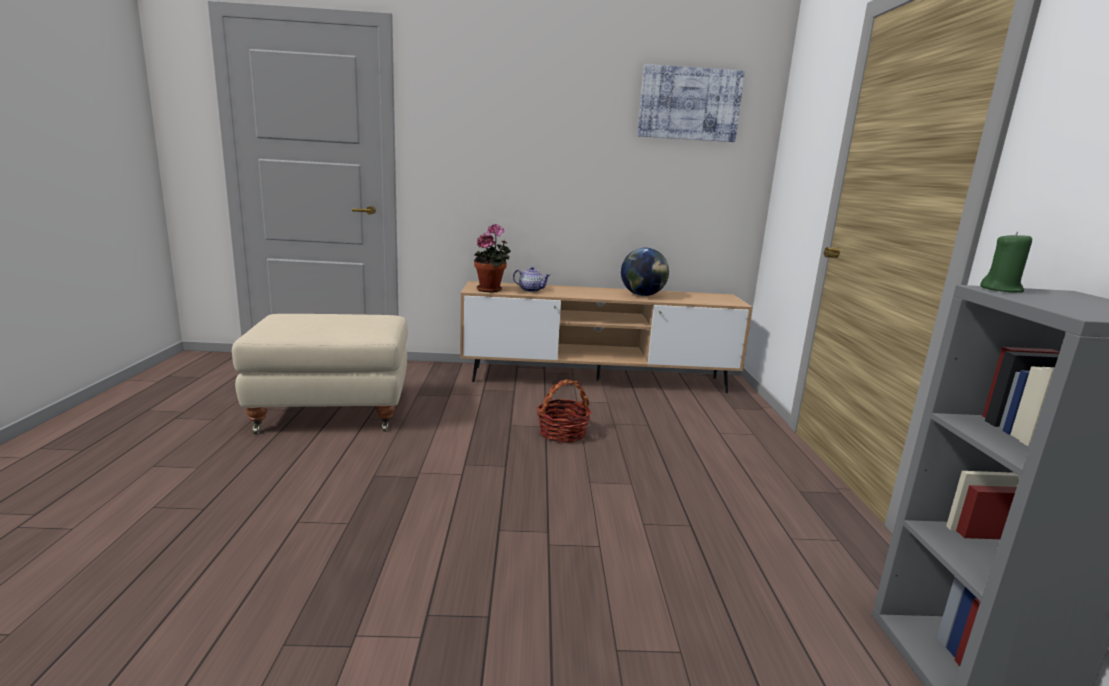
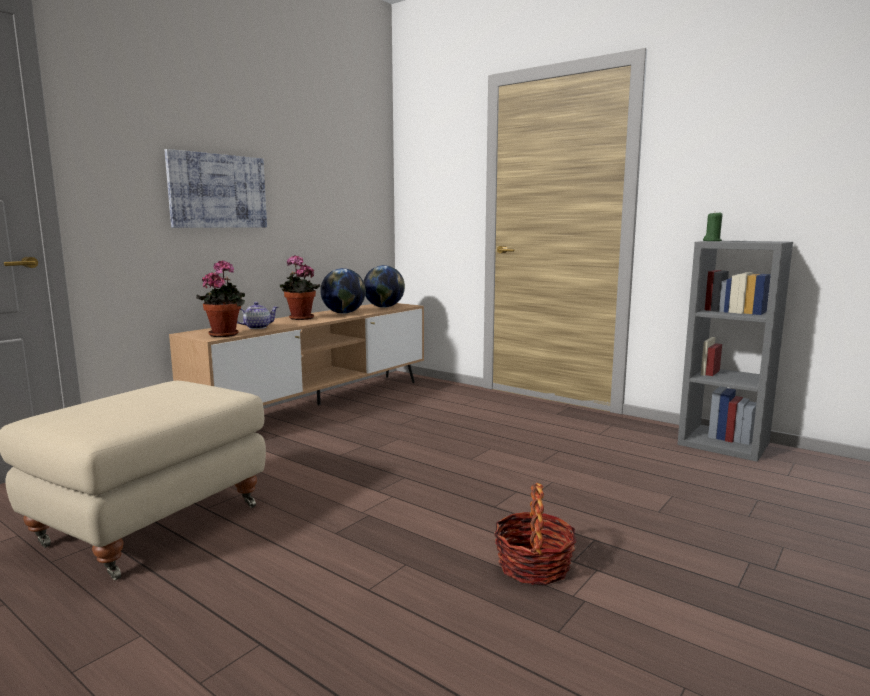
camera: 50 degrees left, 5 degrees down
(562, 433) = (385, 443): basket -> basket (534, 566)
(588, 291) = (299, 318): none -> potted plant
(689, 104) = (337, 138): picture -> picture (218, 191)
(703, 299) = (384, 307): none -> globe

